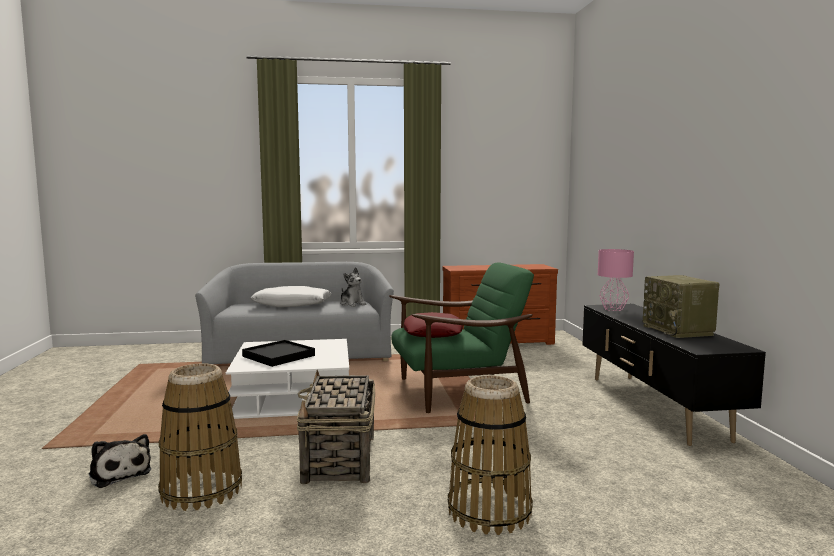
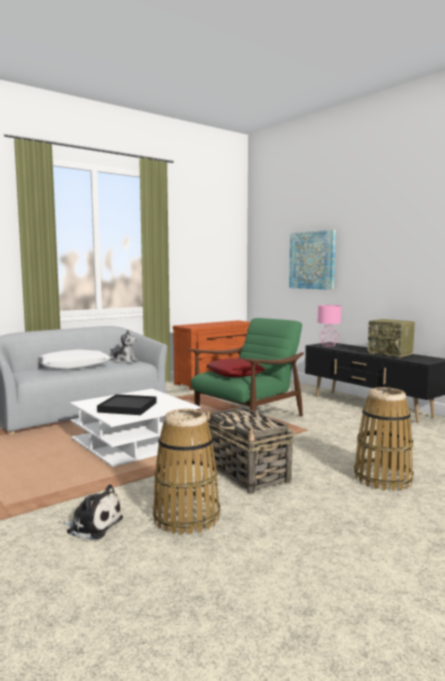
camera: 30 degrees left, 0 degrees up
(624, 183) = (312, 260): none -> picture

